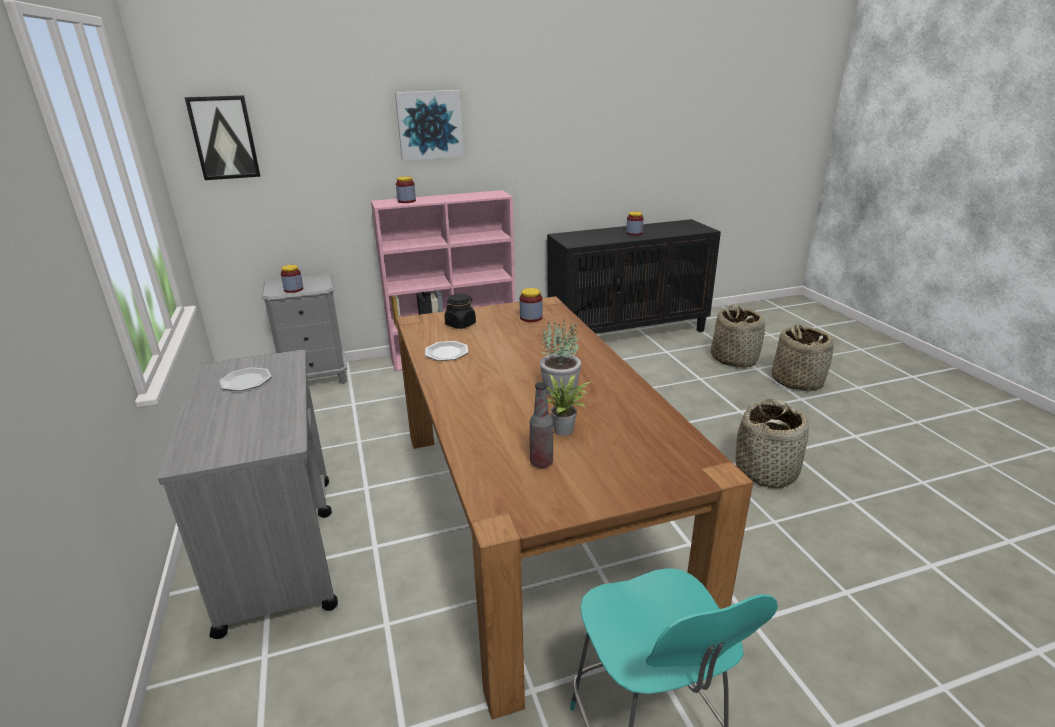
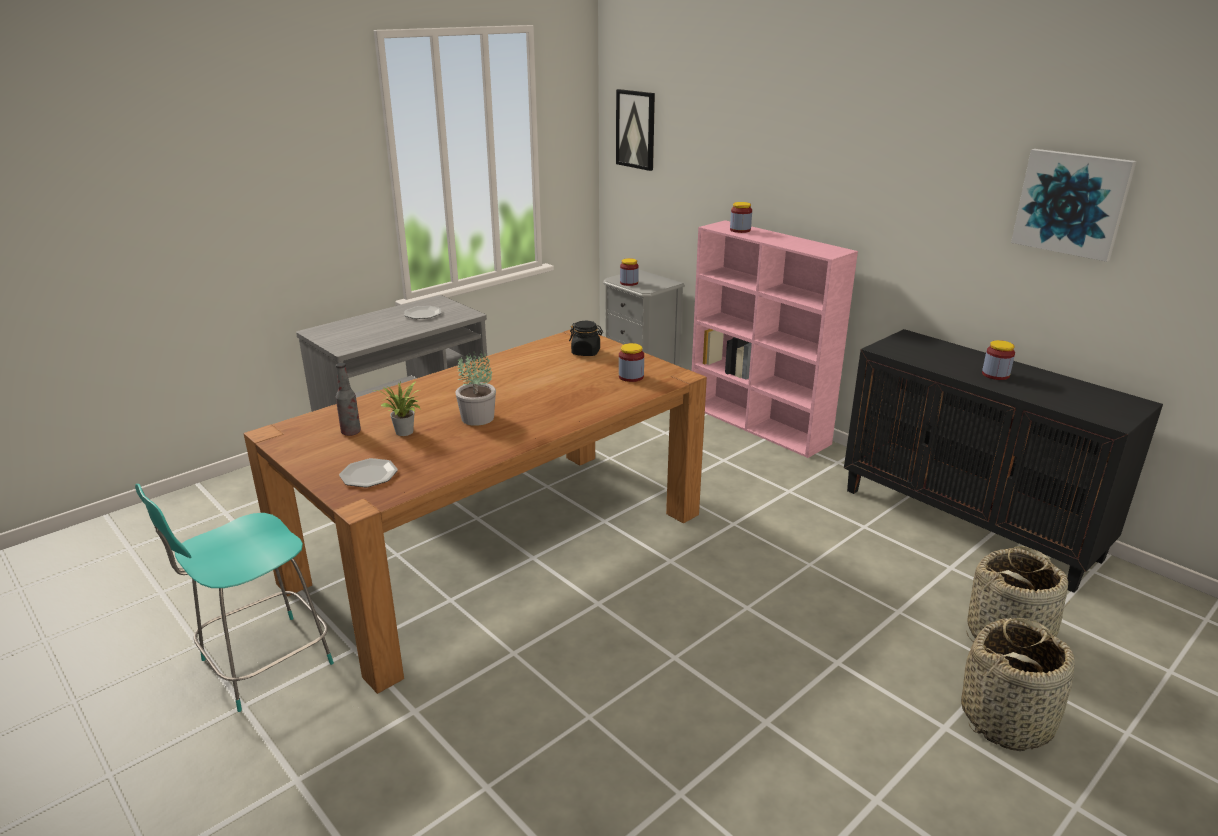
camera: 65 degrees right, 0 degrees up
(430, 125) = (797, 151): picture -> picture (1071, 203)
(447, 352) = (520, 361): plate -> plate (369, 475)
(766, 471) = (696, 701): basket -> none

